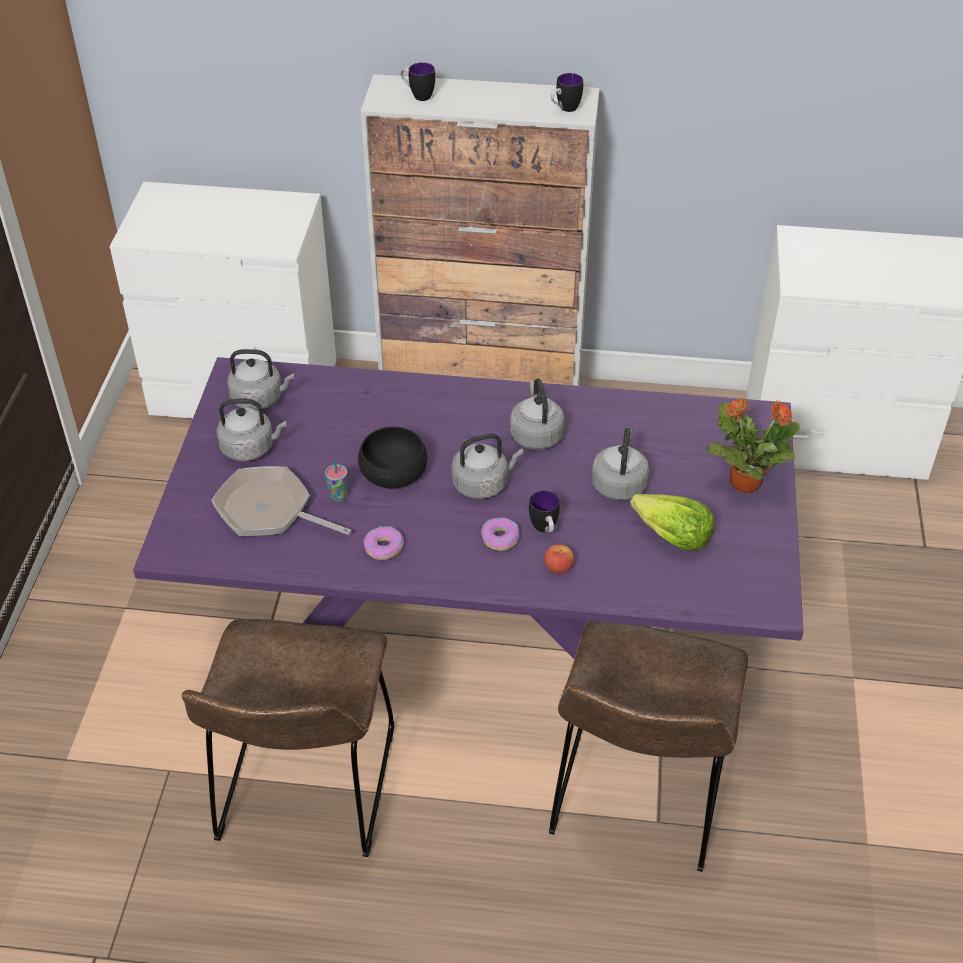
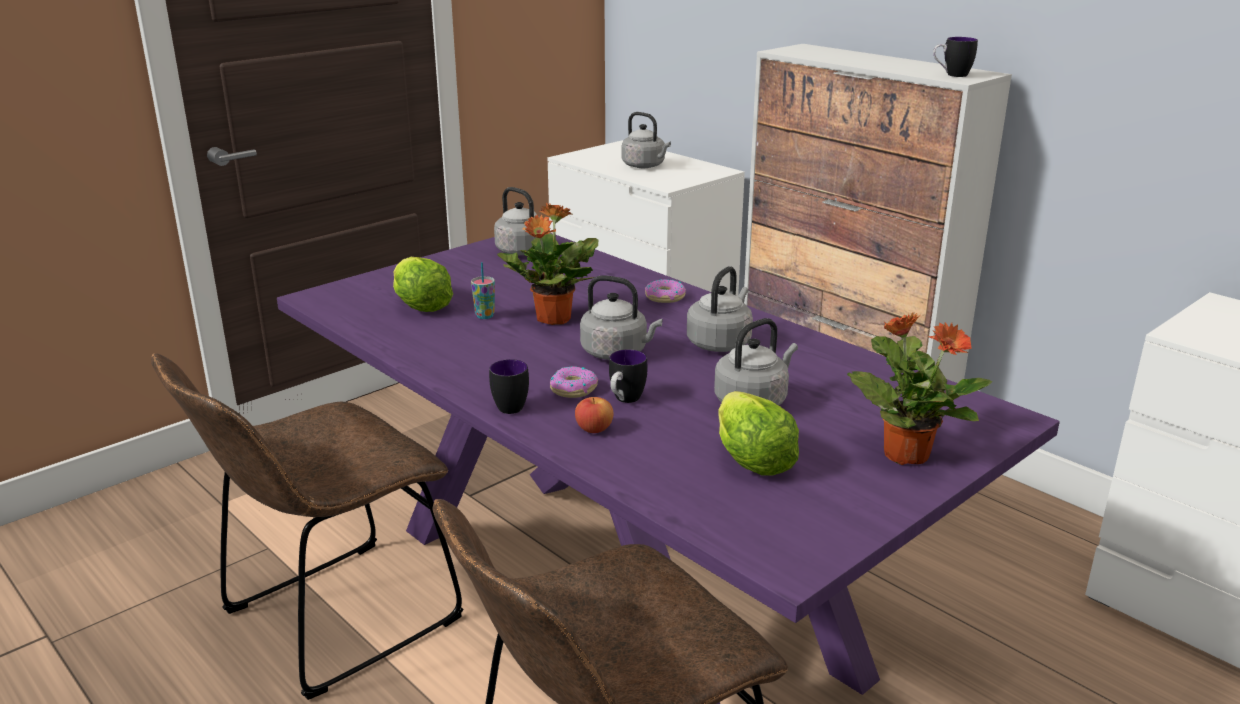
camera: 40 degrees right, 20 degrees down
(251, 448) = (470, 271): grey kettle -> grey kettle (645, 166)
(269, 511) = (420, 304): frying pan -> lettuce
(384, 547) = (465, 355): donut -> donut (664, 297)
(393, 472) = (552, 319): black bowl -> potted plant
(418, 95) = (821, 53): mug -> mug (508, 405)

